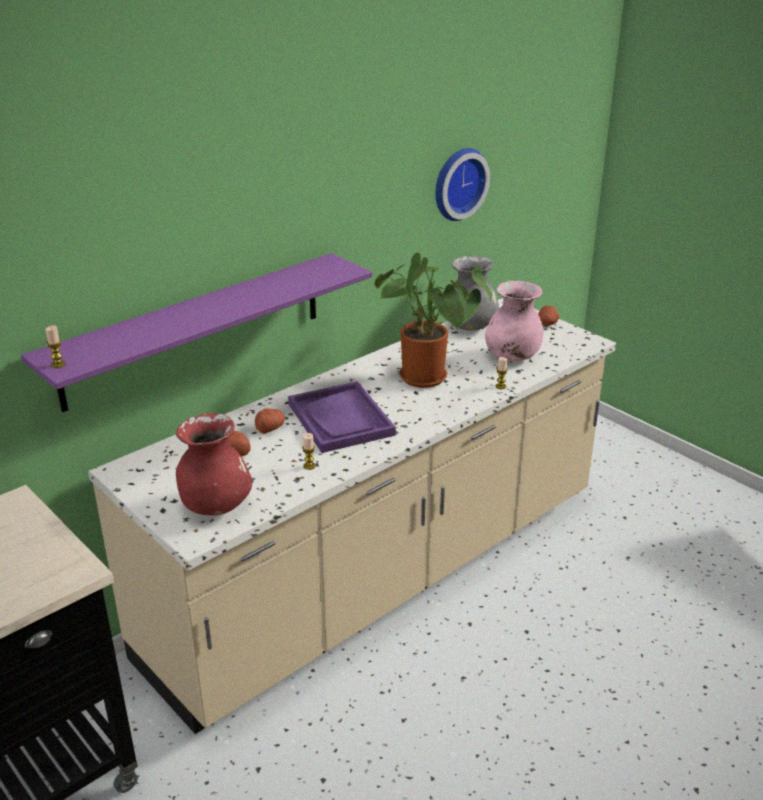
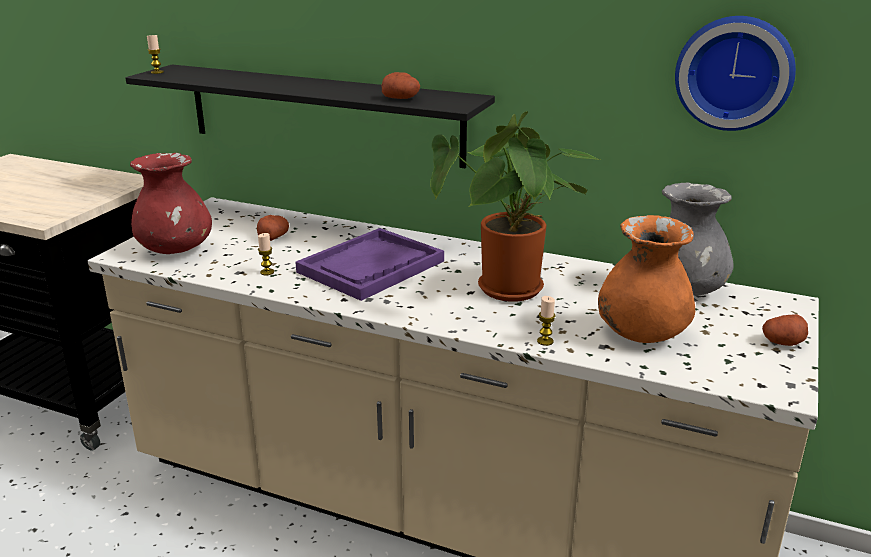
camera: 65 degrees right, 5 degrees down
(195, 329) = (322, 114): purple shelf -> black shelf
(270, 428) = (326, 240): potato -> potato (401, 98)
(512, 356) = (641, 334): pink vase -> orange vase

